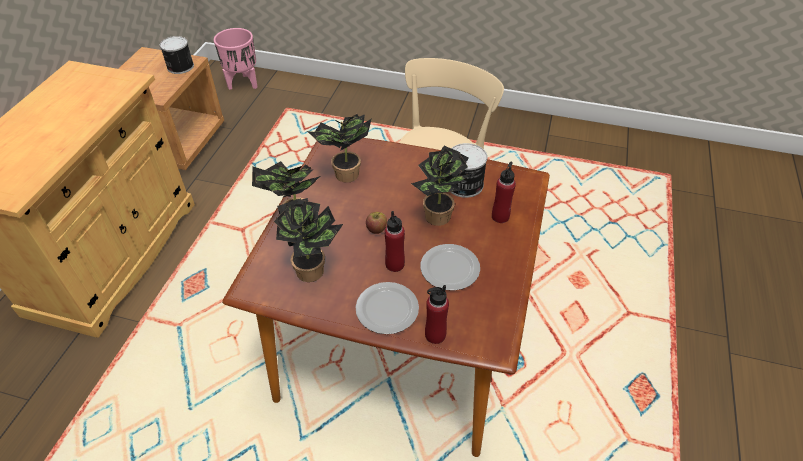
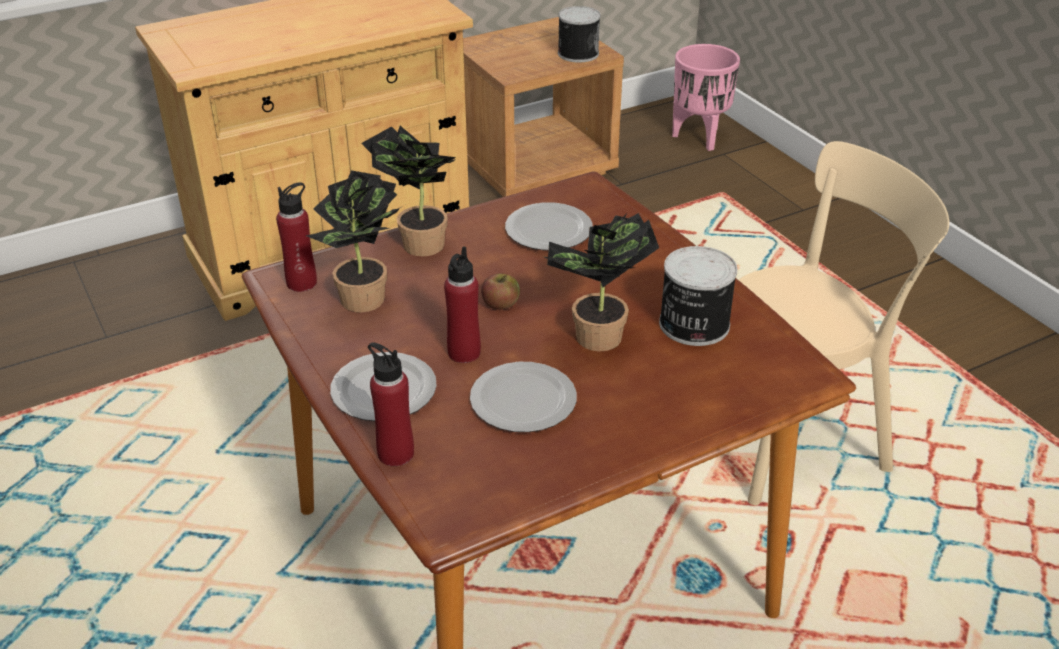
camera: 45 degrees right, 10 degrees down
(344, 176) = (548, 229): potted plant -> plate
(500, 216) = (687, 389): red bottle -> red bottle (302, 283)

